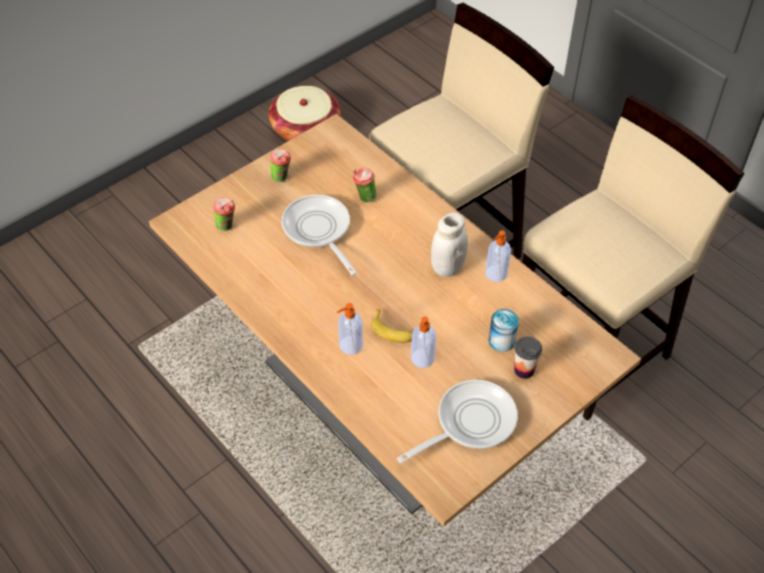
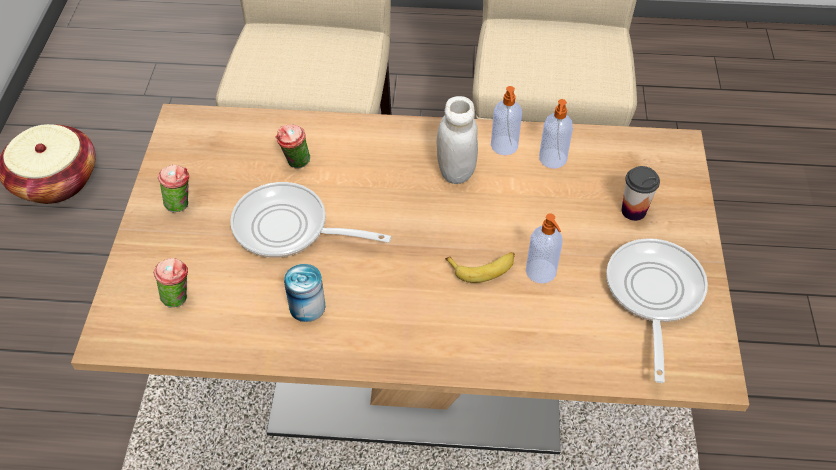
camera: 45 degrees left, 0 degrees up
(350, 346) = (461, 315): soap dispenser -> soap dispenser (552, 159)
(501, 341) = (583, 200): can -> can (307, 306)

